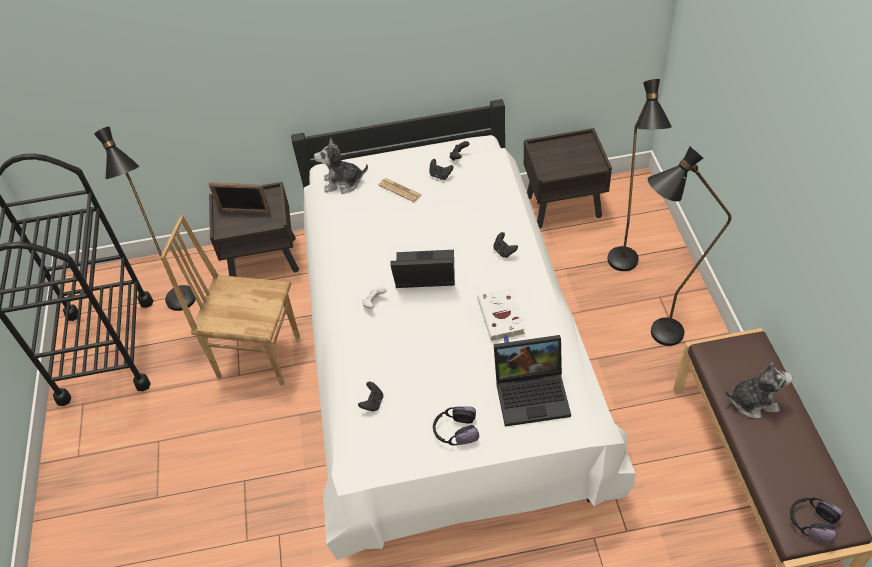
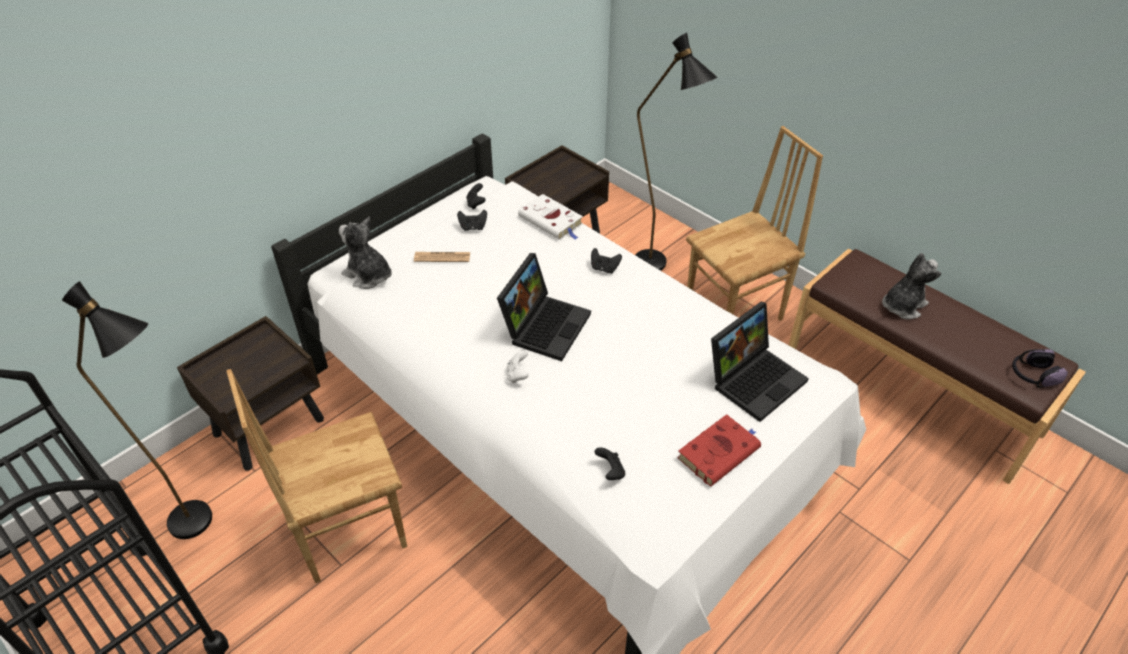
camera: 40 degrees left, 5 degrees down
(244, 212) = (241, 367): picture frame -> none
(343, 182) = (368, 275): plush toy -> plush toy turned 75 degrees clockwise
(423, 275) = (545, 325): laptop -> laptop turned 150 degrees clockwise
(455, 431) = (719, 452): headphones -> red book
(502, 318) = (661, 327): white book -> white book (552, 221)
(656, 337) = (735, 313): black floor lamp -> brown chair

